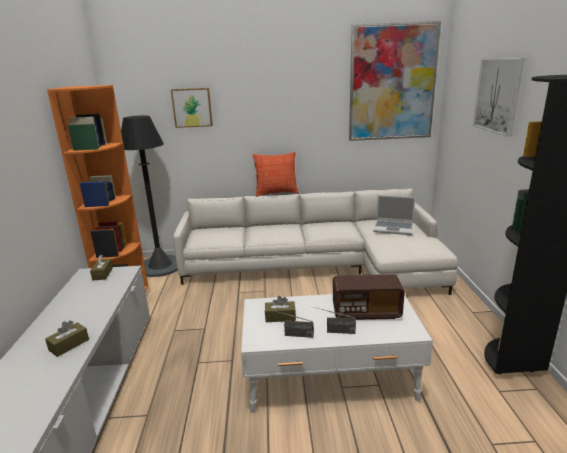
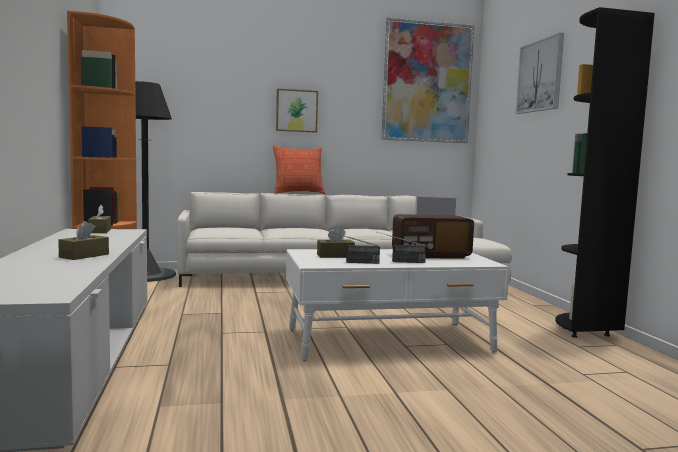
camera: 10 degrees left, 15 degrees down
(192, 107) = (207, 86): picture -> picture (296, 111)

